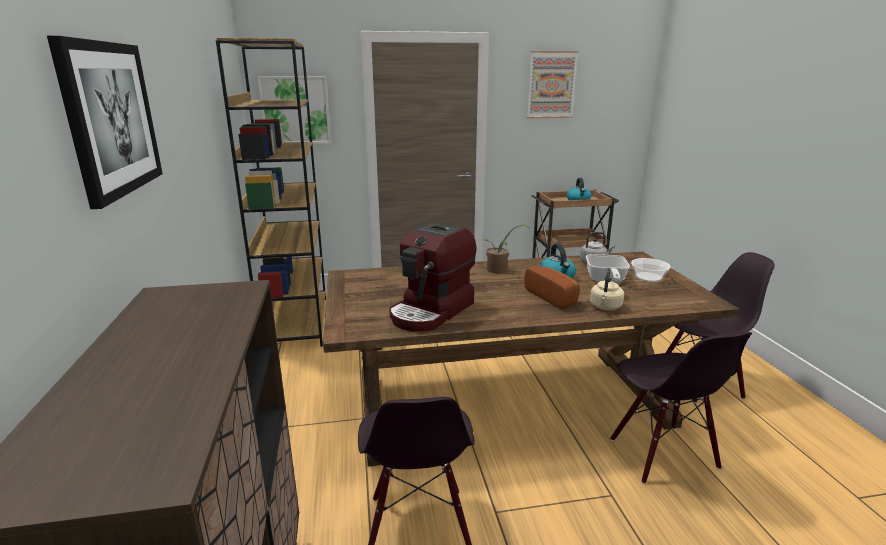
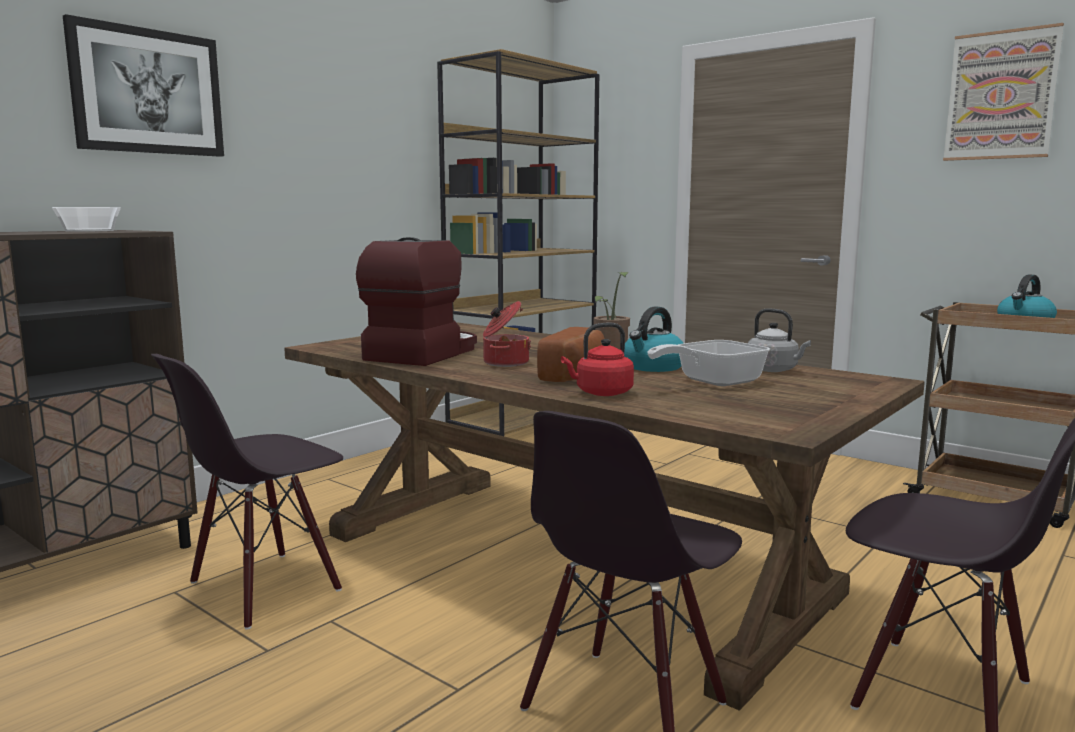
camera: 50 degrees right, 10 degrees down
(295, 110) = (600, 159): picture -> none
(432, 311) = (422, 353): coffee machine -> coffee machine turned 120 degrees clockwise
(497, 301) = (504, 363): none -> cooking pot
(605, 307) = (601, 393): beige kettle -> red kettle
(648, 277) = (797, 394): bowl -> bowl (89, 230)

